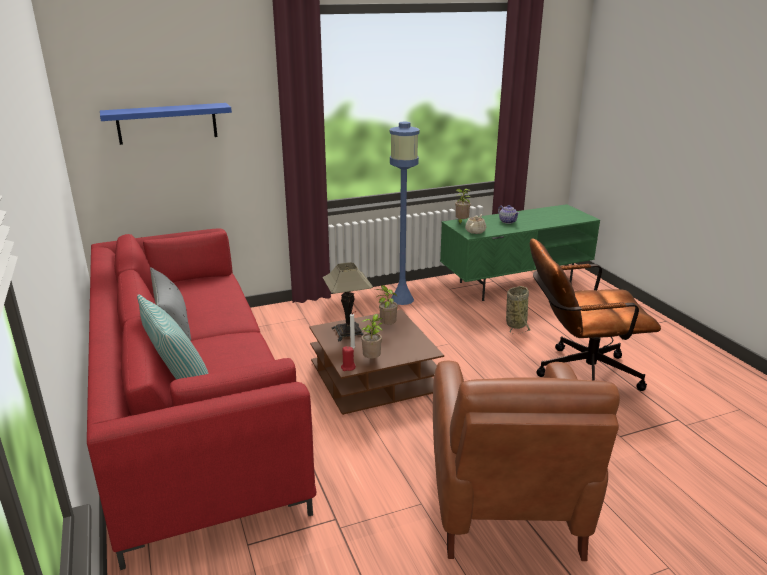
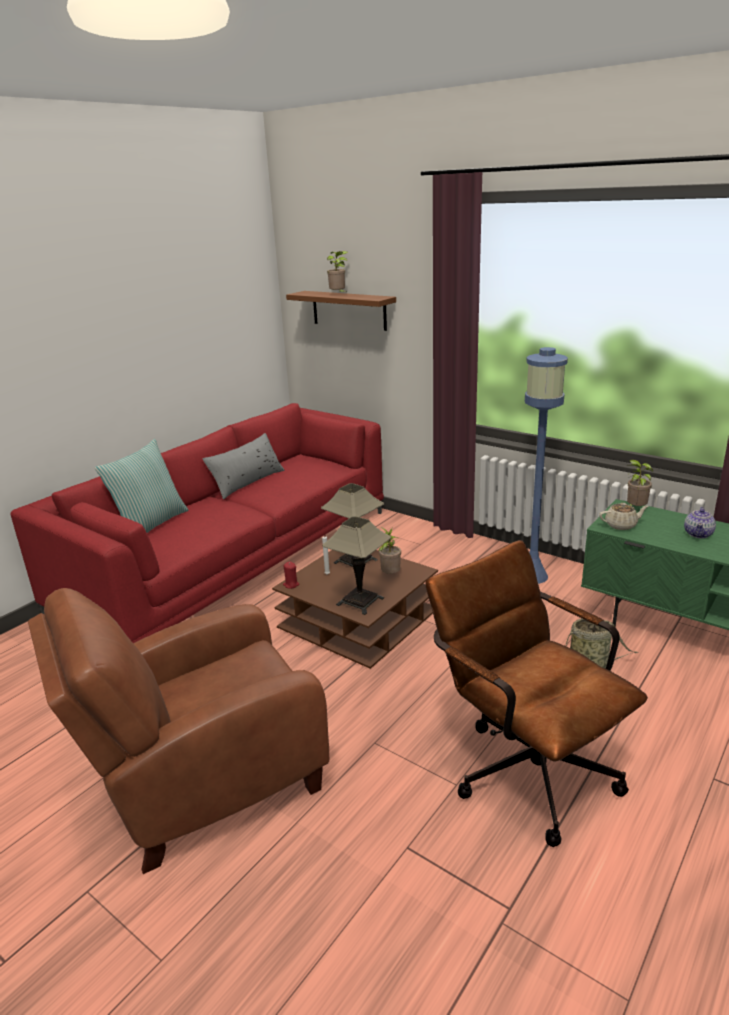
camera: 60 degrees right, 0 degrees up
(167, 123) = (349, 310): blue shelf -> brown shelf
(372, 360) = (316, 591): potted plant -> potted plant (338, 295)
(409, 348) = (360, 601): none -> table lamp

